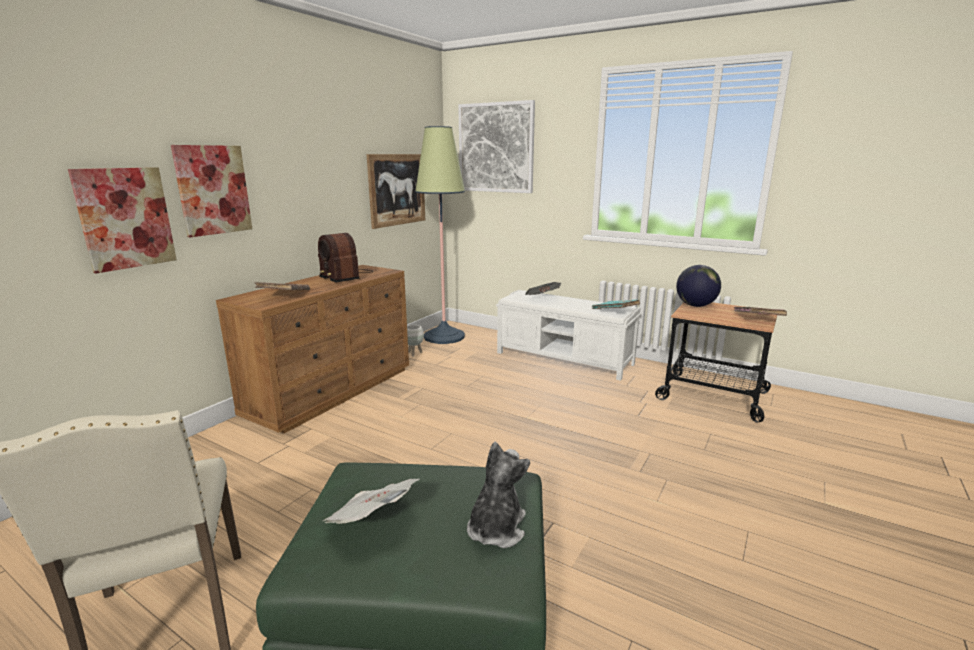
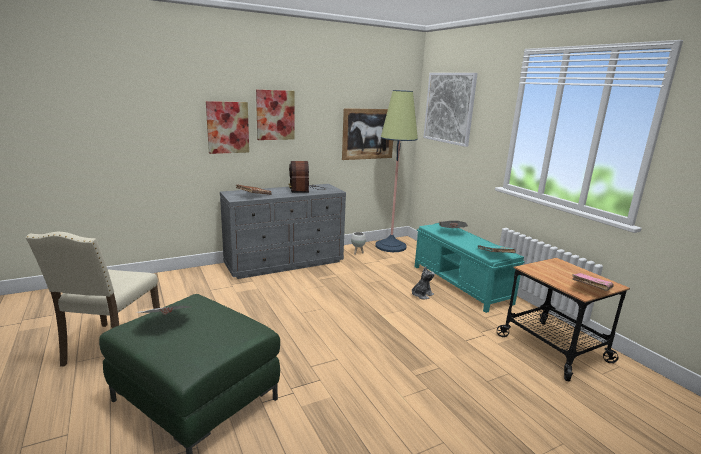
camera: 30 degrees right, 0 degrees up
(125, 218) = (175, 140): picture -> picture (275, 115)
(333, 391) = (285, 263): brown dresser -> grey dresser
(496, 528) = (210, 346): plush toy -> plush toy (421, 295)
(565, 358) = (461, 284): white bench -> turquoise bench
(695, 305) = (552, 264): globe -> none

